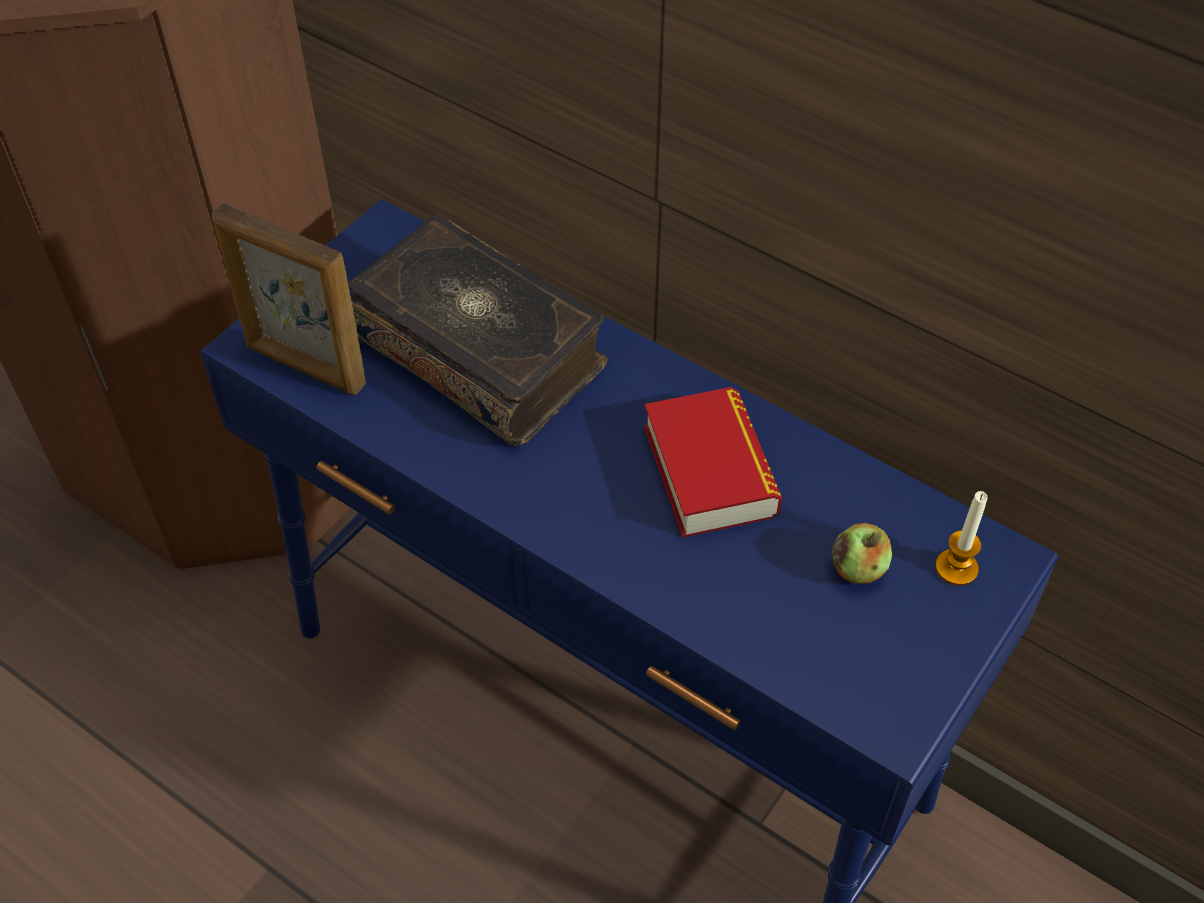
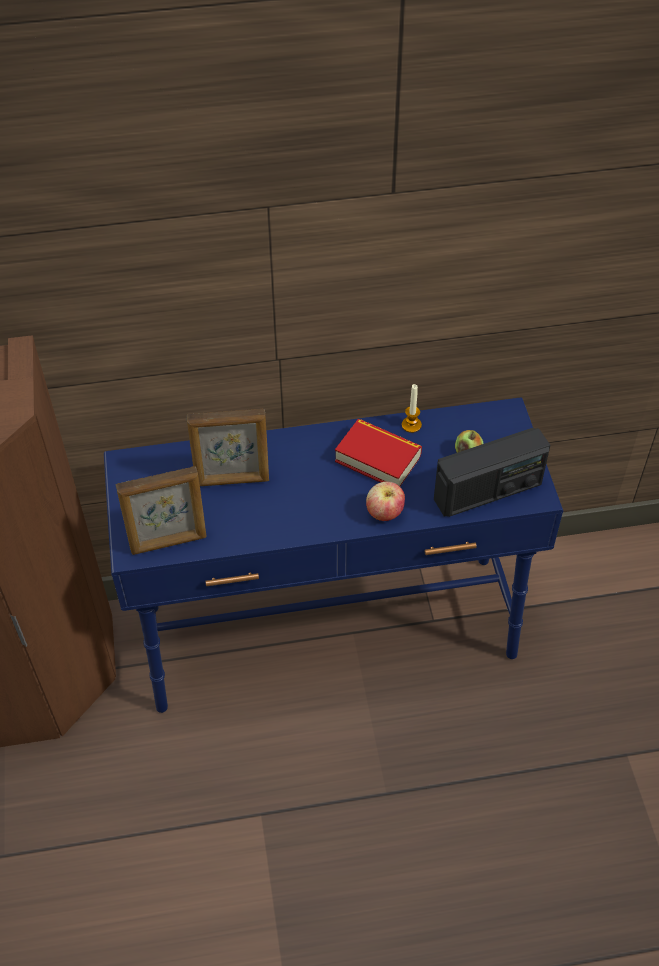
camera: 45 degrees left, 0 degrees up
(479, 349) = (232, 481): book -> picture frame
(623, 555) = (384, 513): none -> apple
(819, 652) = (488, 491): none -> radio
(956, 568) = (497, 427): candle -> candle (411, 425)

